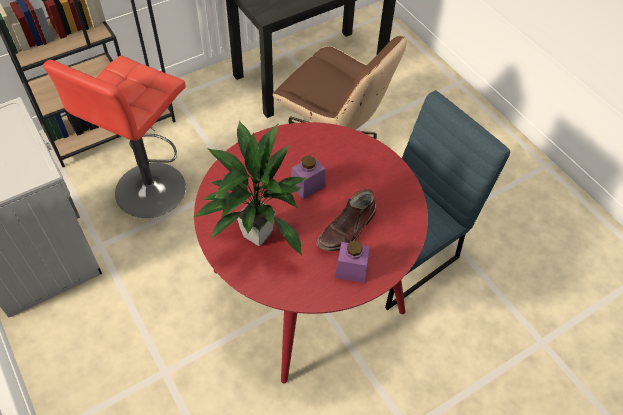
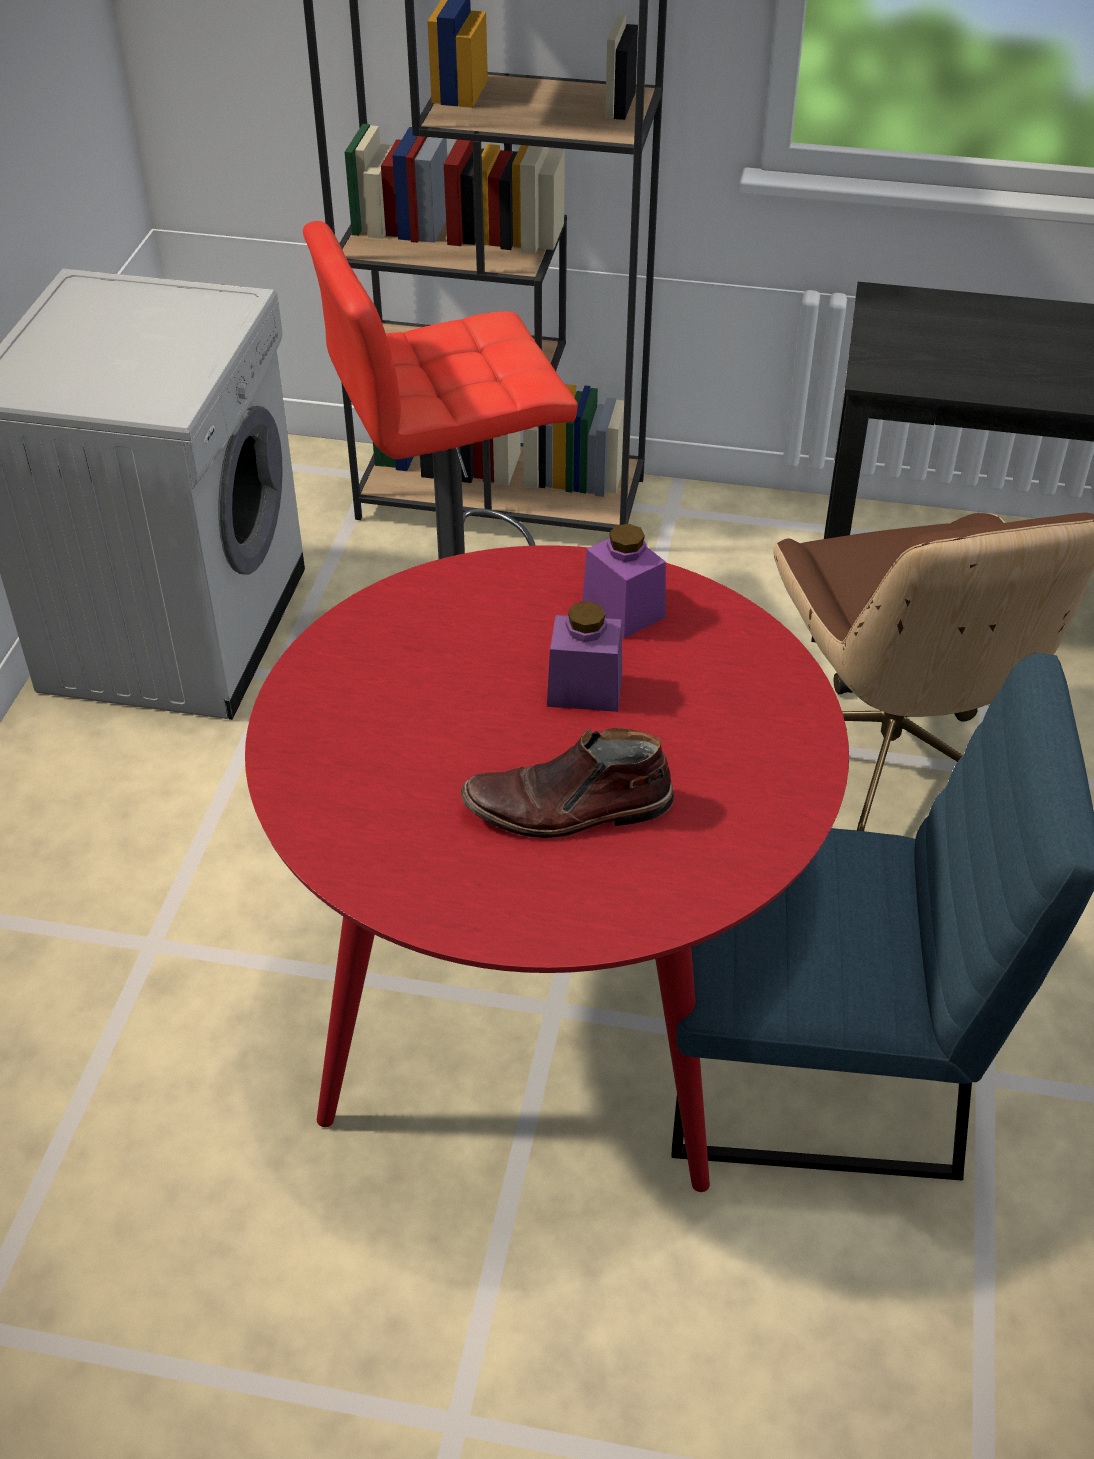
camera: 45 degrees right, 10 degrees down
(256, 235) = (387, 709): potted plant -> none
(351, 270) = (485, 881): purple jar -> purple jar (623, 610)

